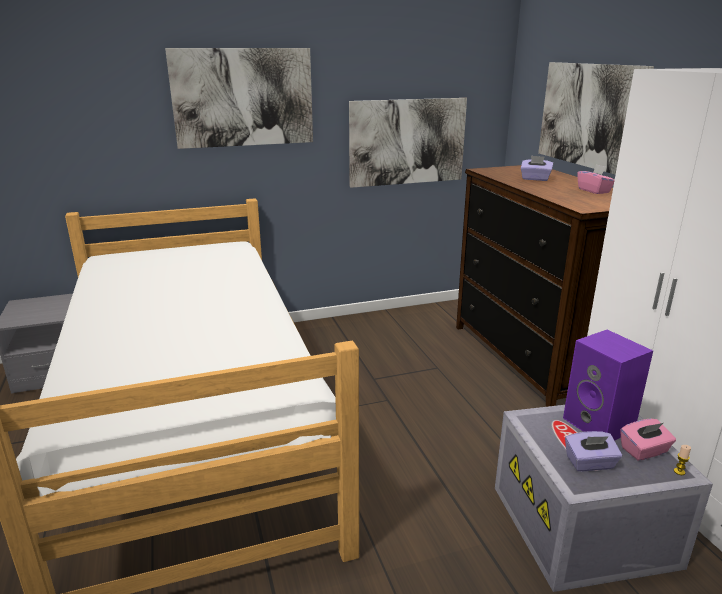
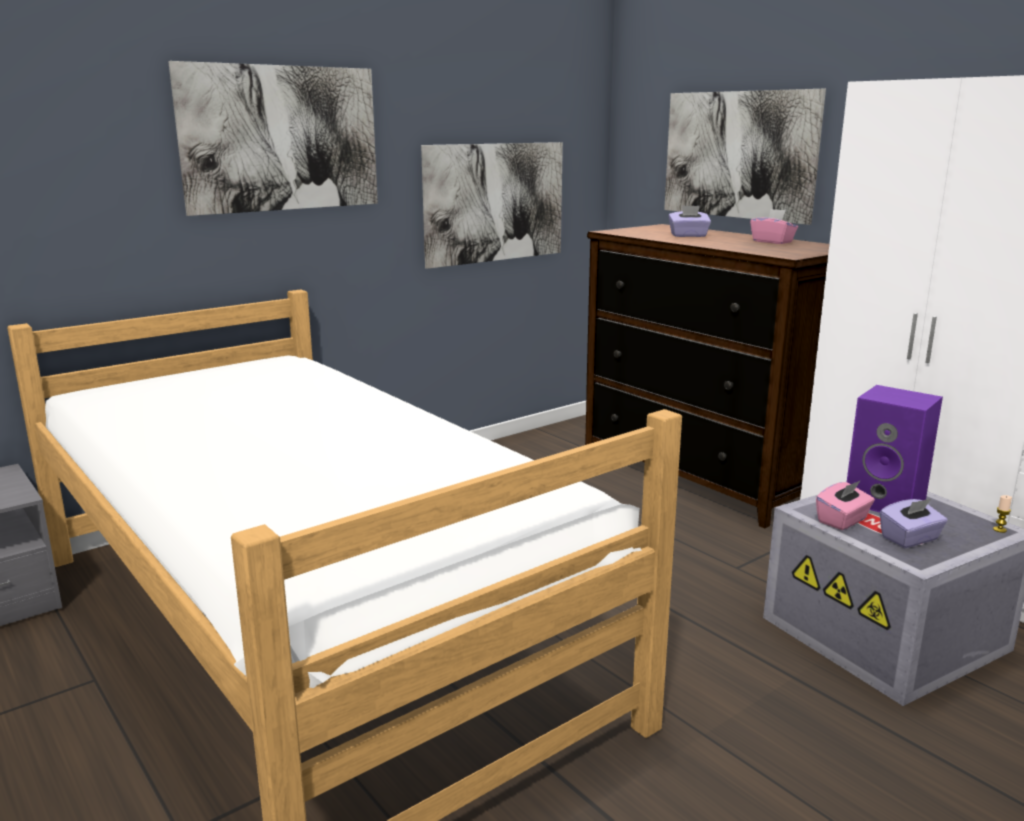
camera: 20 degrees left, 5 degrees down
(644, 451) = (951, 518): pink tissue box -> pink tissue box (843, 521)

